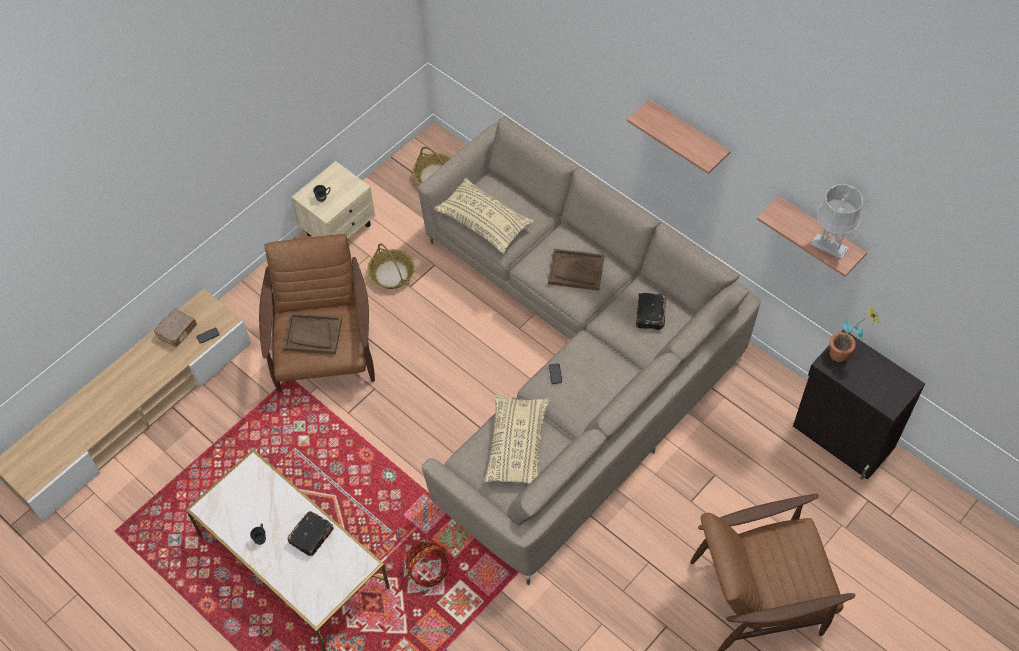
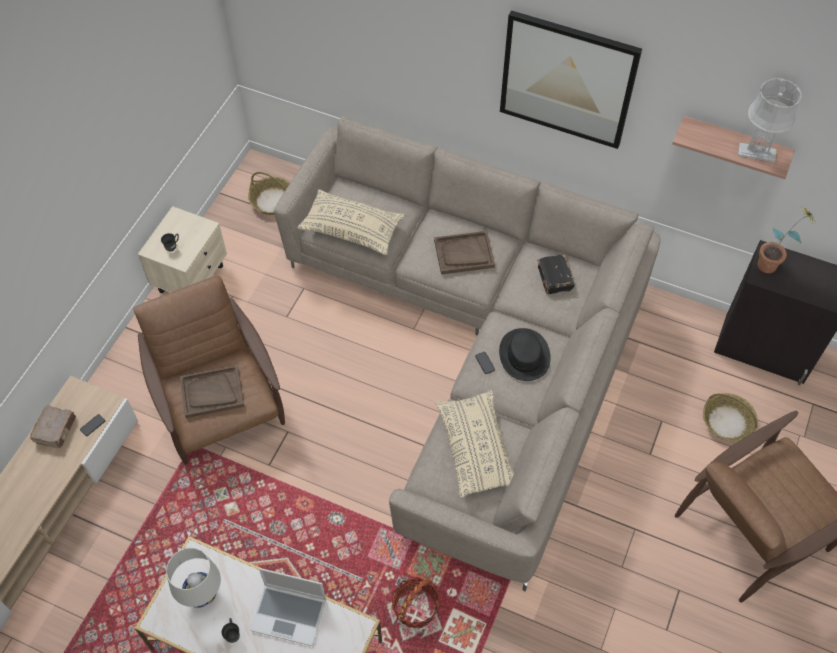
camera: 20 degrees left, 0 degrees up
(247, 498) = (201, 593): none -> white table lamp
(312, 536) = (290, 614): black book -> laptop
(392, 274) = (263, 309): basket -> basket (727, 422)
(593, 376) = (524, 355): none -> black hat
(687, 137) = (567, 79): shelf -> picture

